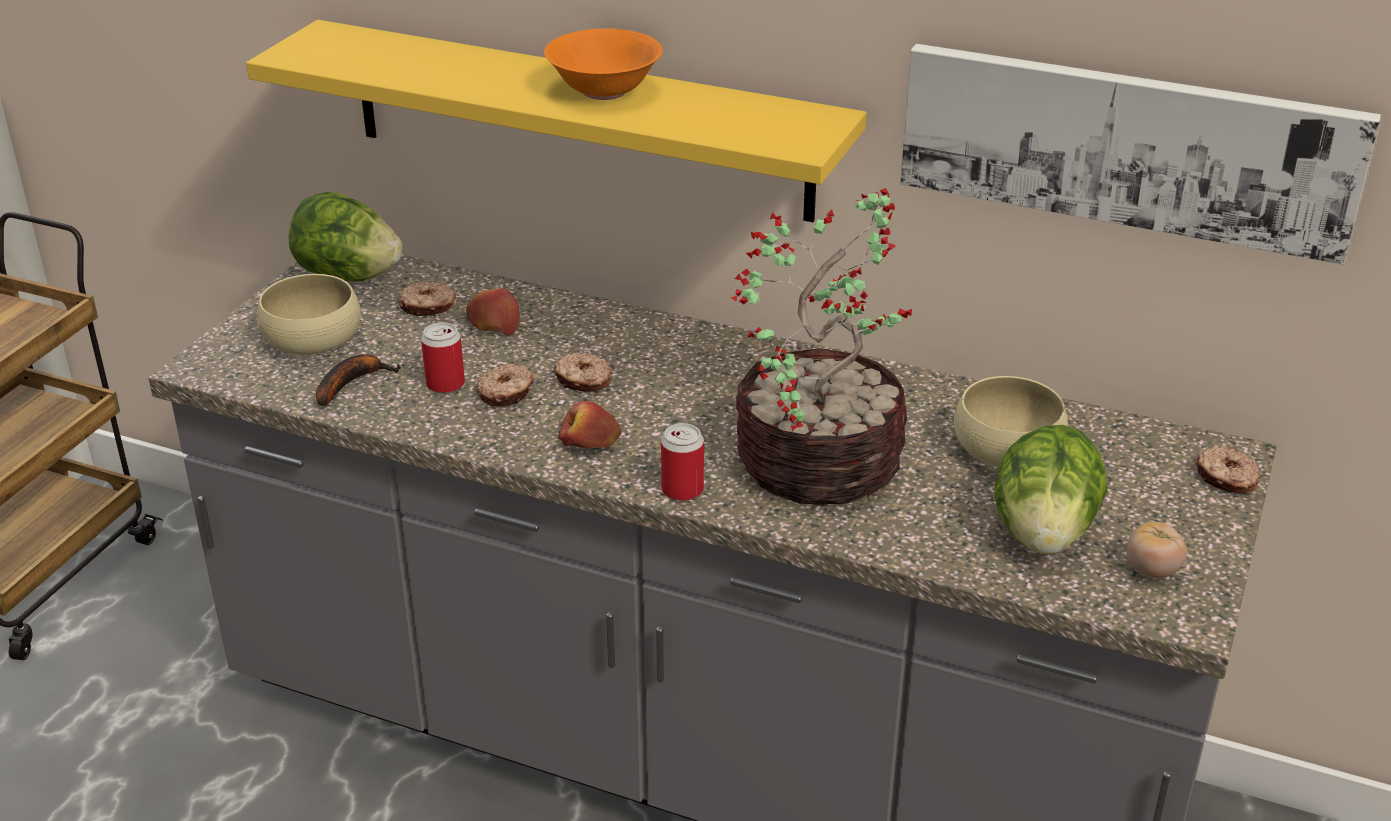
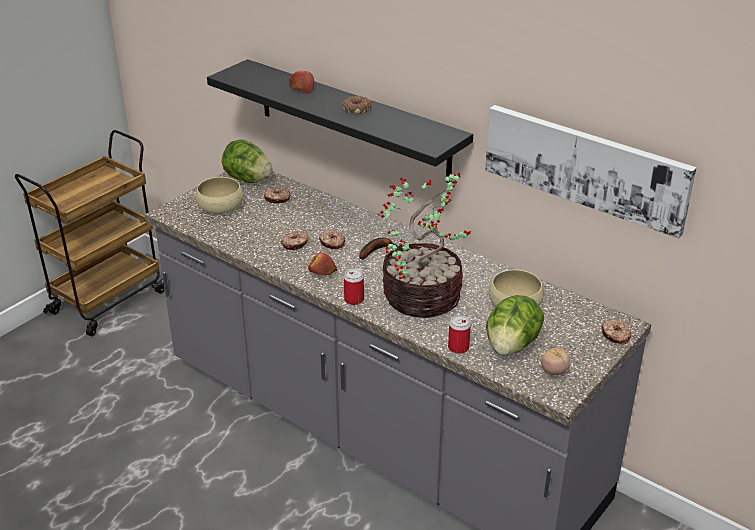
camera: 15 degrees right, 0 degrees up
(351, 383) = (229, 229): banana -> banana (376, 250)
(445, 384) = (270, 236): can -> can (458, 348)
(494, 324) = (303, 211): apple -> apple (301, 89)
(578, 120) = (352, 120): yellow shelf -> black shelf
(603, 91) = (356, 109): orange bowl -> donut

